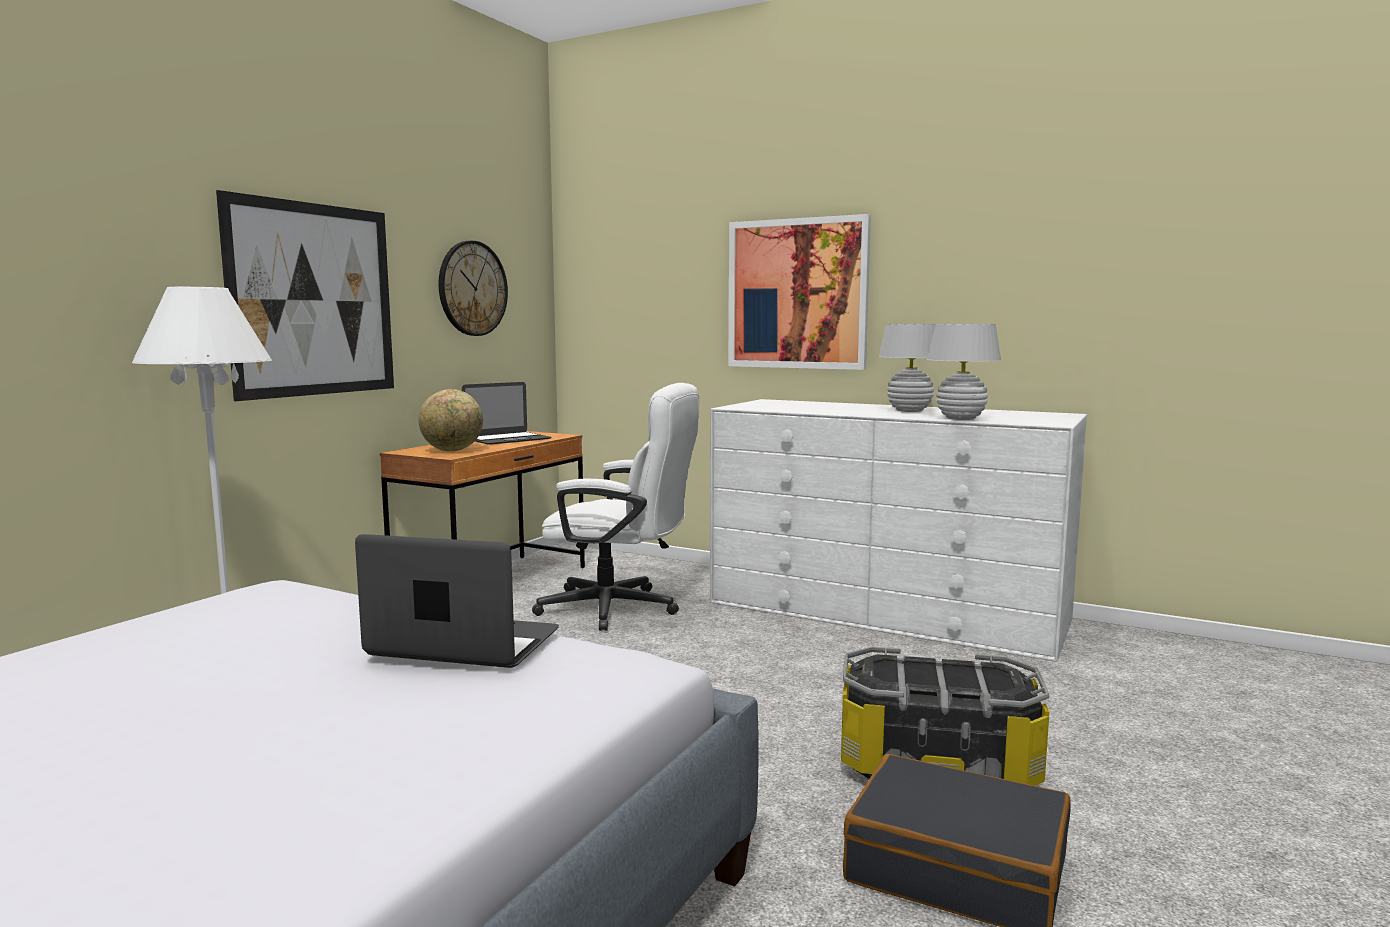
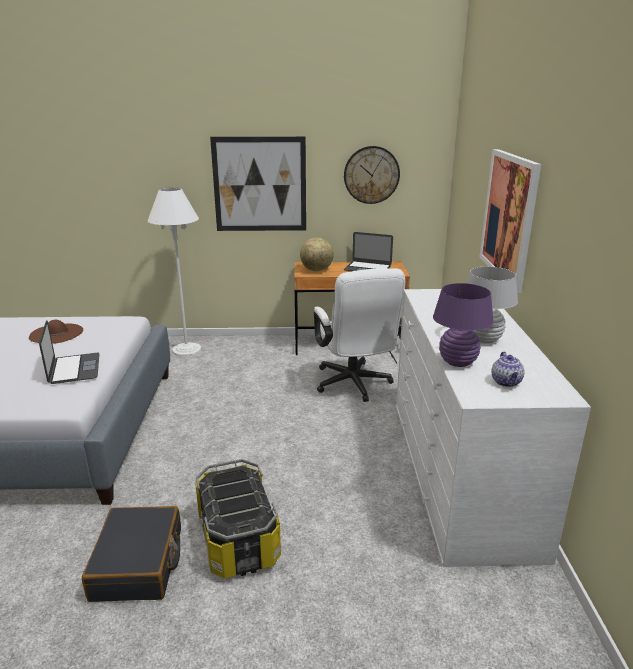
camera: 60 degrees right, 15 degrees up
(171, 652) = (56, 333): none -> brown hat
(960, 418) = (457, 362): white table lamp -> purple table lamp
(1023, 417) = (506, 382): none -> teapot

